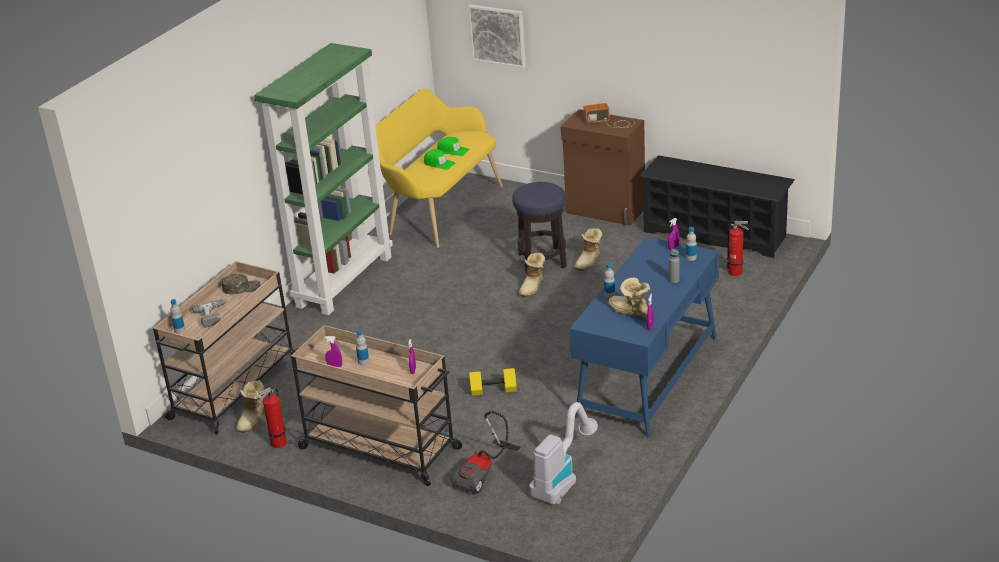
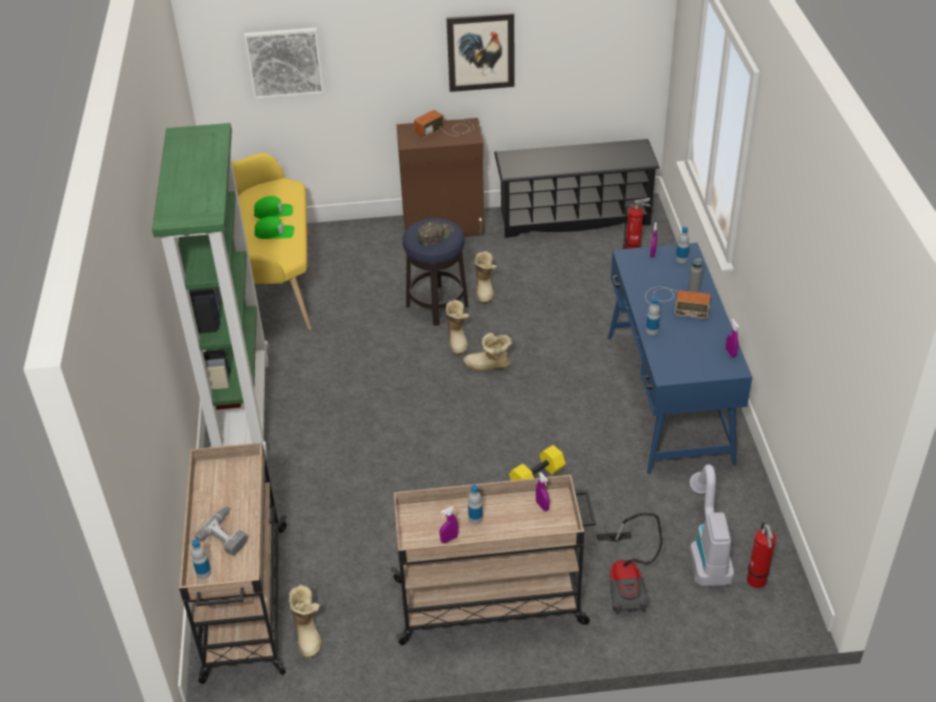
camera: 35 degrees left, 10 degrees up
(241, 287) = (223, 480): green cap -> green cap (435, 235)
(277, 444) = (368, 652): fire extinguisher -> fire extinguisher (757, 582)
(629, 312) = (692, 343): boot -> boot (488, 366)
(648, 61) = (481, 51): none -> picture
(650, 283) = (675, 302): none -> radio

